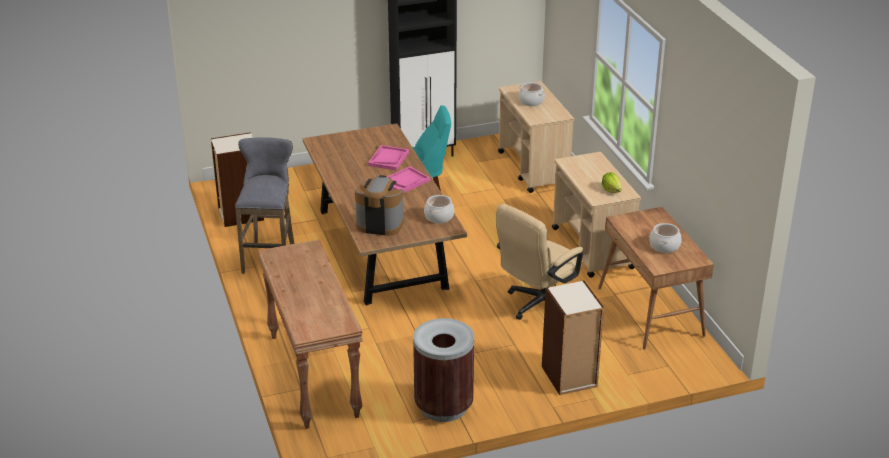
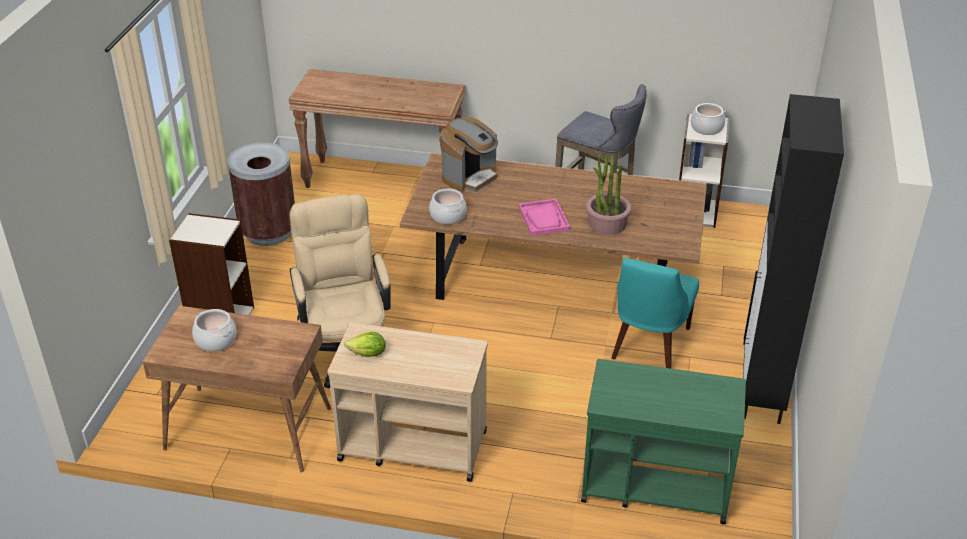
camera: 120 degrees right, 5 degrees up
(388, 159) = (607, 224): pink tray -> potted plant
(531, 101) = (673, 391): cooking pot -> cooking pot (706, 128)
(533, 169) = (654, 485): beige cart -> green cart

